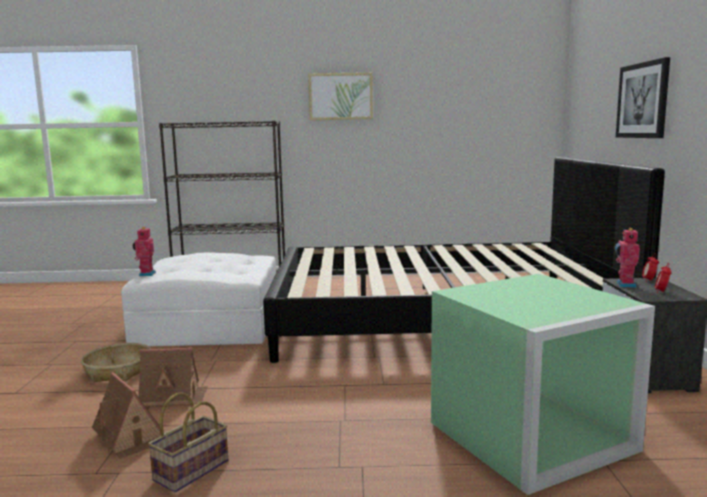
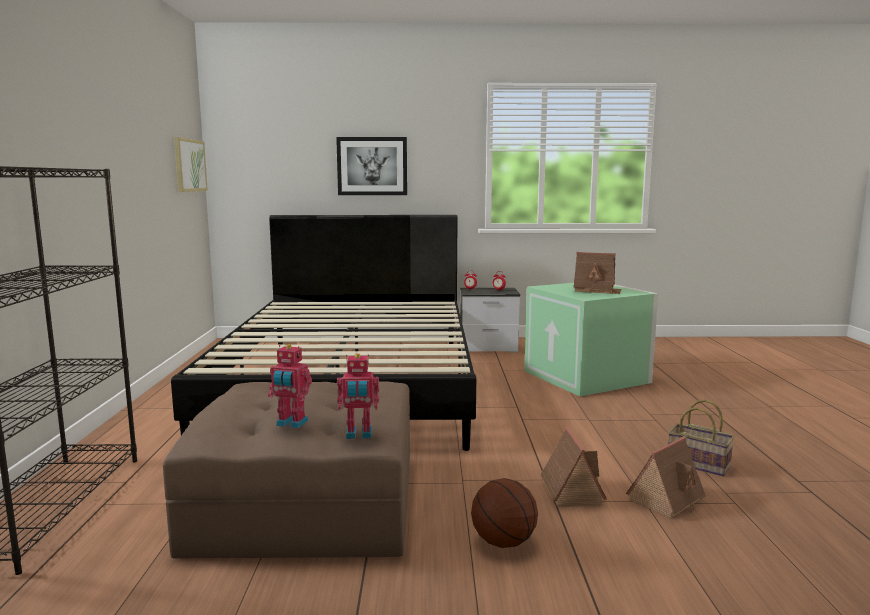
camera: 90 degrees left, 0 degrees up
(118, 371) = (504, 542): basket -> basketball
(209, 324) = (309, 500): white ottoman -> brown ottoman
(340, 96) = (76, 131): picture -> picture (189, 165)
(529, 300) = (597, 290): none -> toy house
(624, 285) = (480, 293): toy robot -> toy robot (291, 423)

